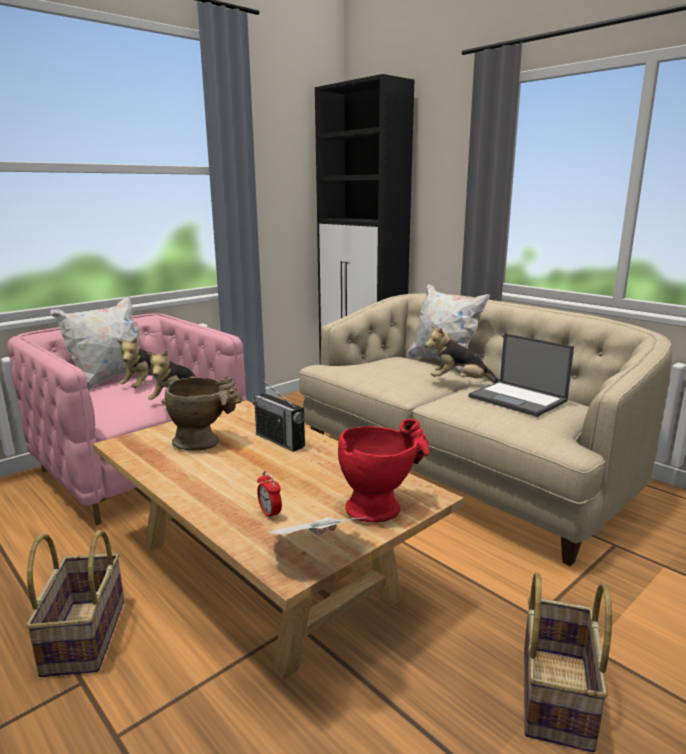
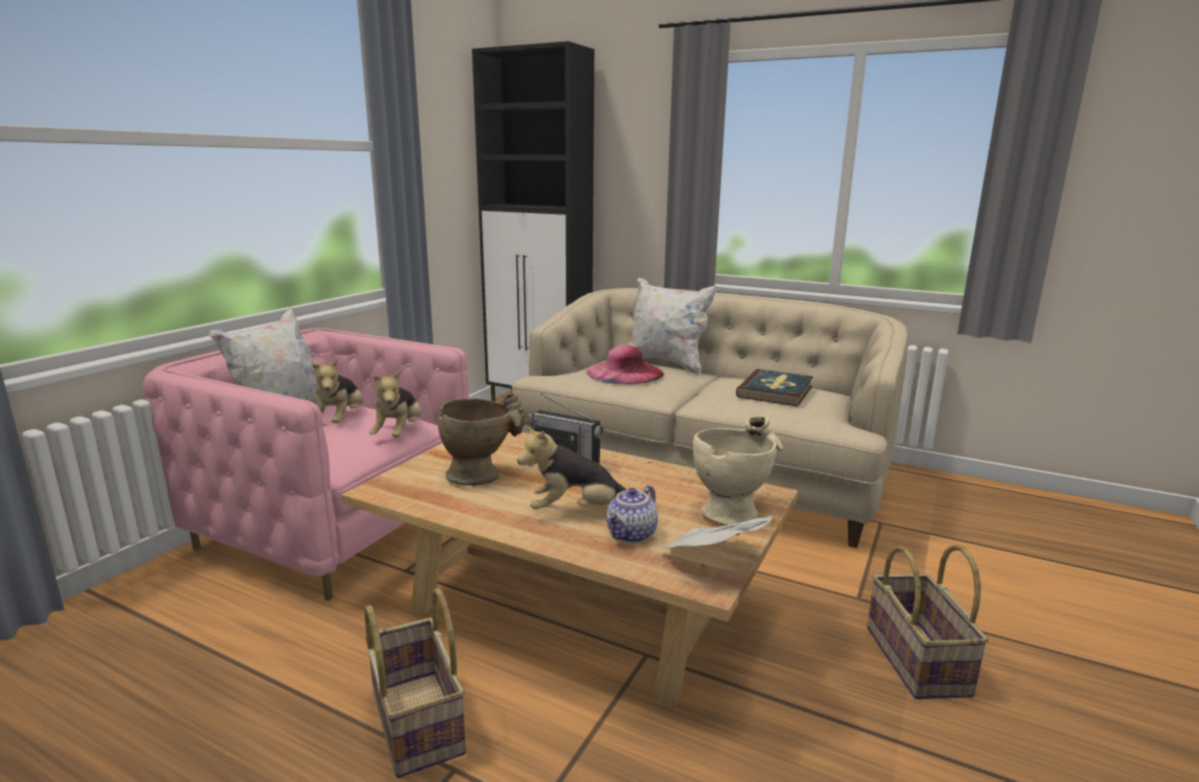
camera: 20 degrees left, 0 degrees up
(270, 514) = (632, 535): alarm clock -> teapot
(381, 506) = (733, 510): red vase -> beige vase
(394, 368) = (625, 372): none -> pink hat
(459, 383) = (701, 381): plush toy -> plush toy (577, 511)
(518, 399) = (775, 391): laptop -> book

